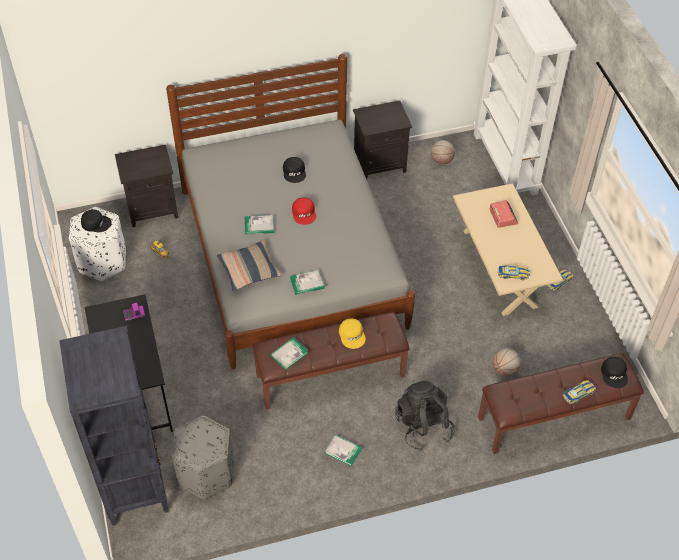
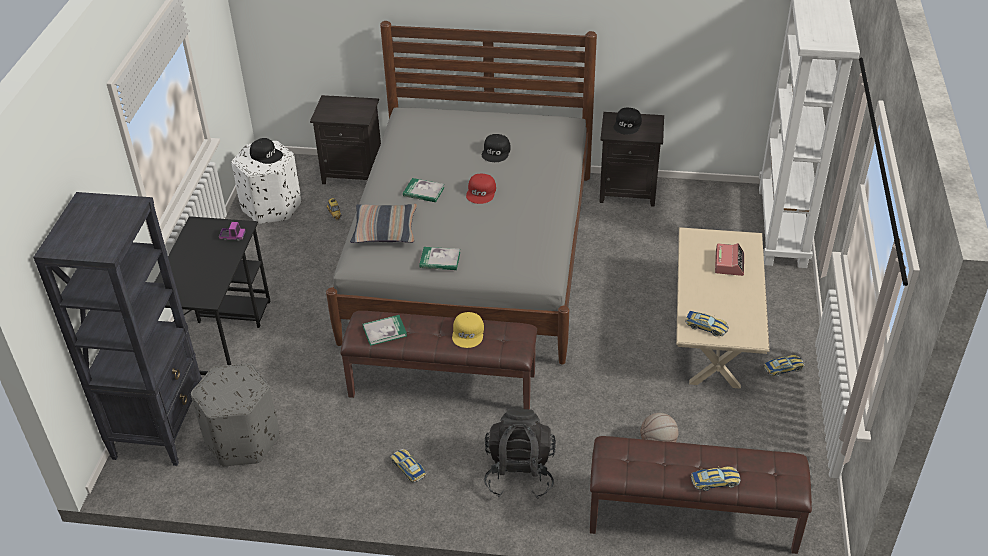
camera: 25 degrees right, 10 degrees down
(343, 451) = (408, 468): book -> toy car
(441, 160) = (704, 205): basketball -> none
(614, 374) = (778, 474): black cap -> black cap (628, 125)

